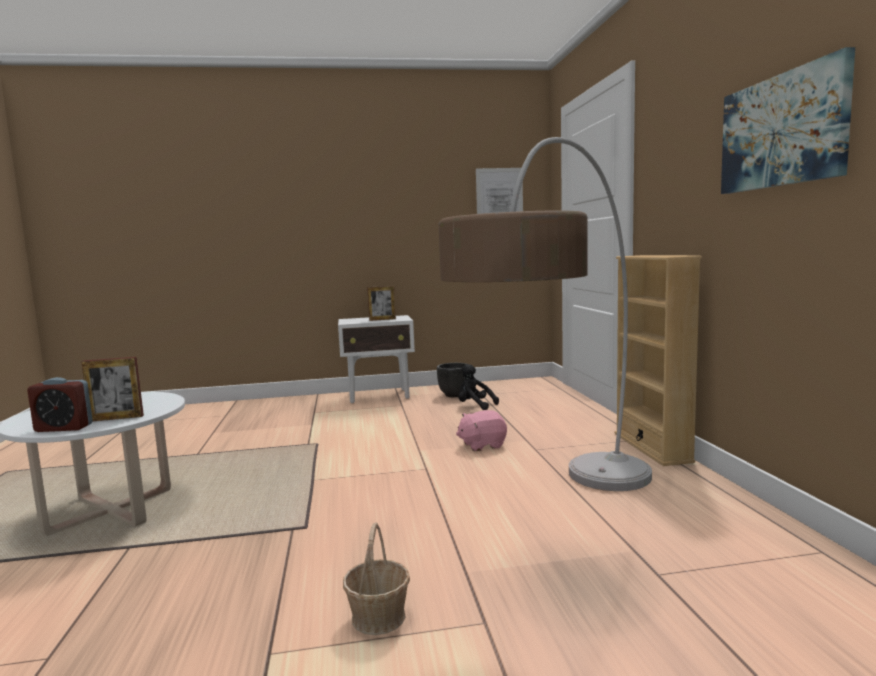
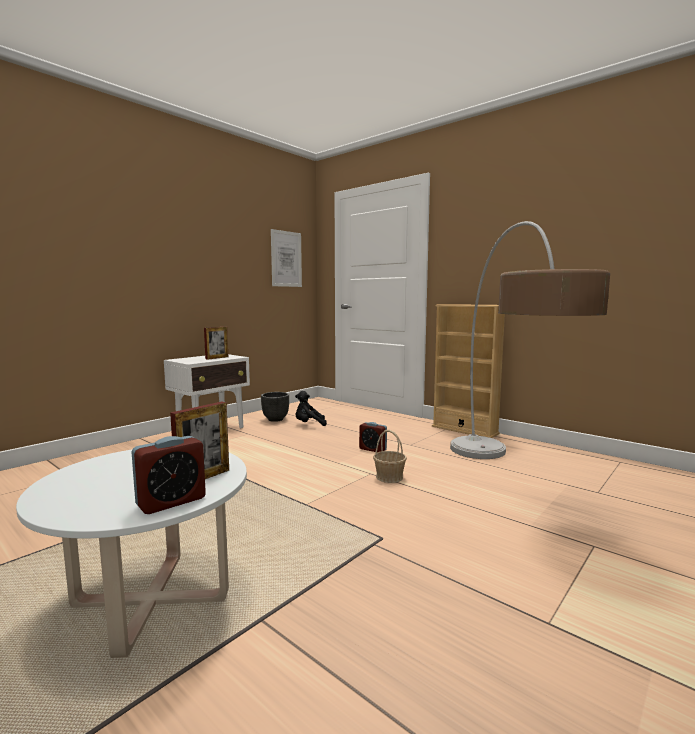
camera: 40 degrees left, 0 degrees up
(379, 617) = (548, 569): basket -> basket (389, 477)
(482, 445) = (372, 449): pink plush toy -> alarm clock
(782, 131) = (575, 236): picture -> none

